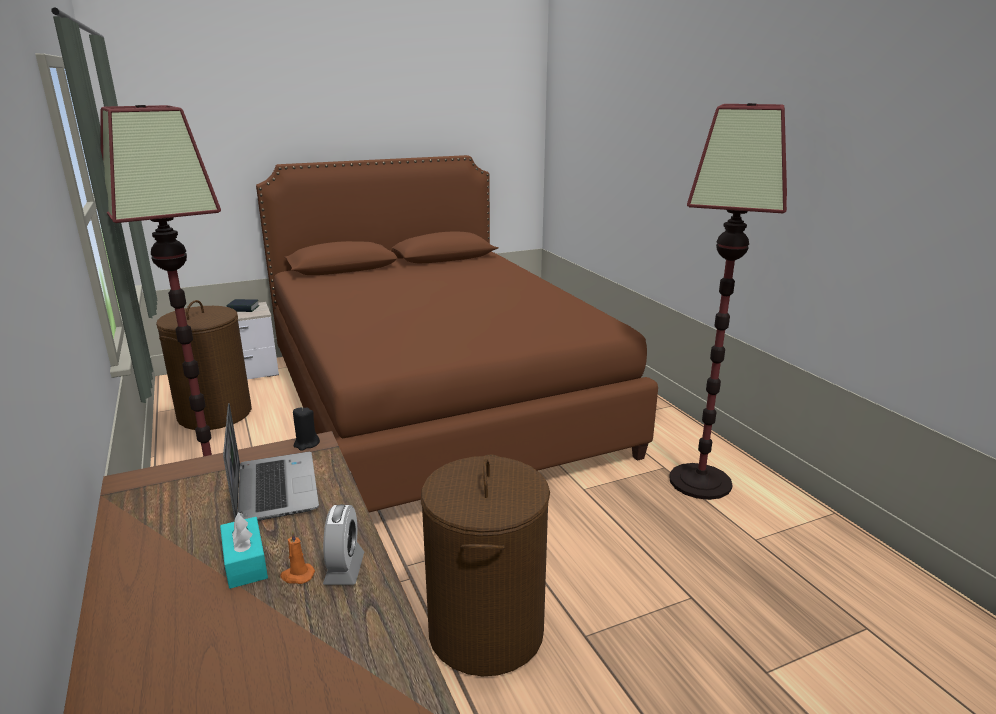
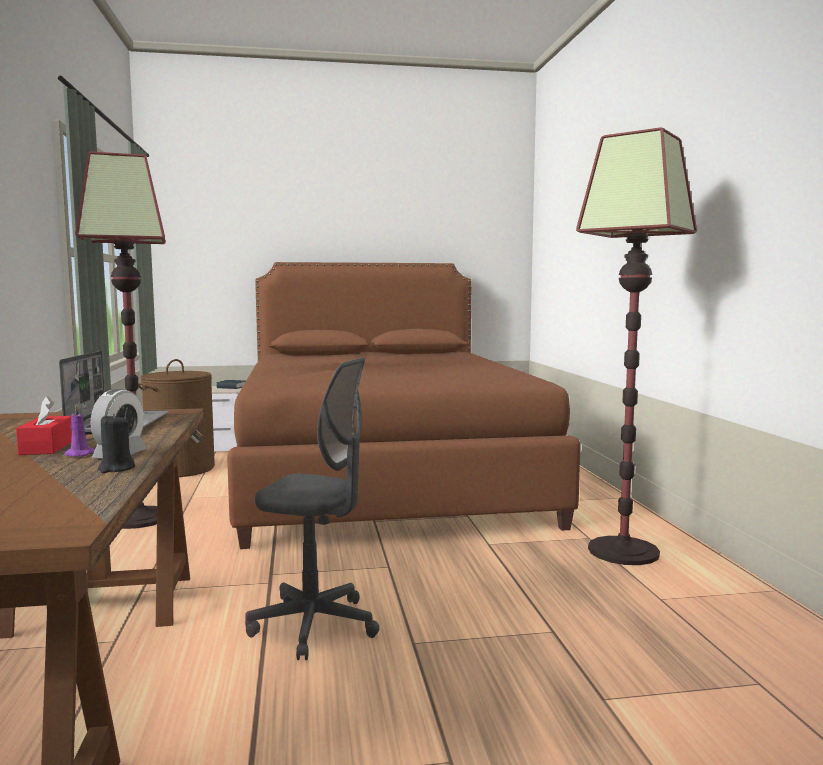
camera: 15 degrees right, 15 degrees down
(245, 563) = (47, 447): turquoise tissue box -> red tissue box
(297, 575) = (78, 454): orange candle -> purple candle
(306, 444) = (173, 411): black candle -> black candle (116, 468)
(486, 631) = (314, 626): brown laundry basket -> grey office chair

